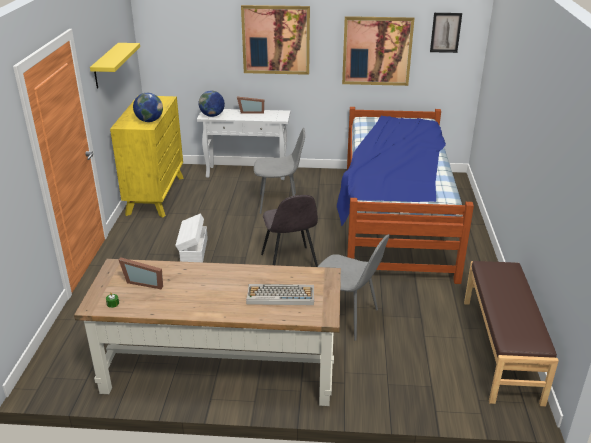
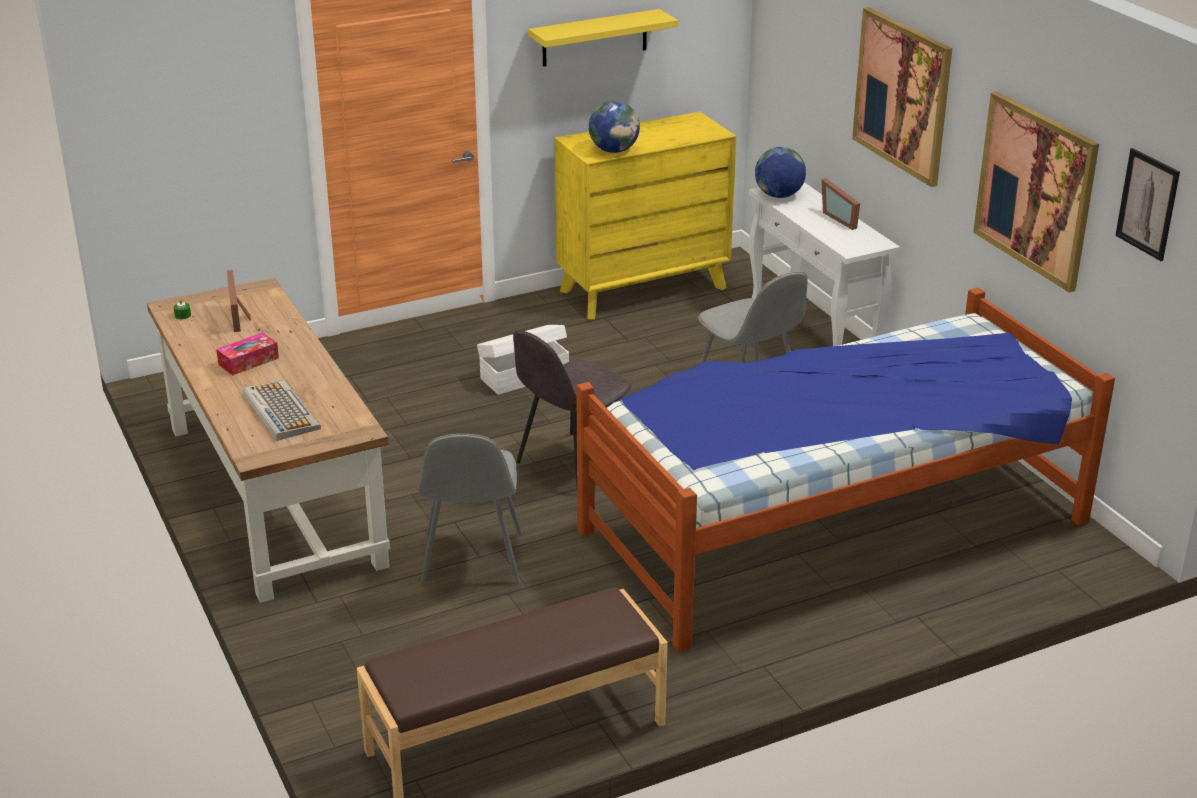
camera: 60 degrees right, 0 degrees up
(206, 292) = (248, 361): none -> tissue box

